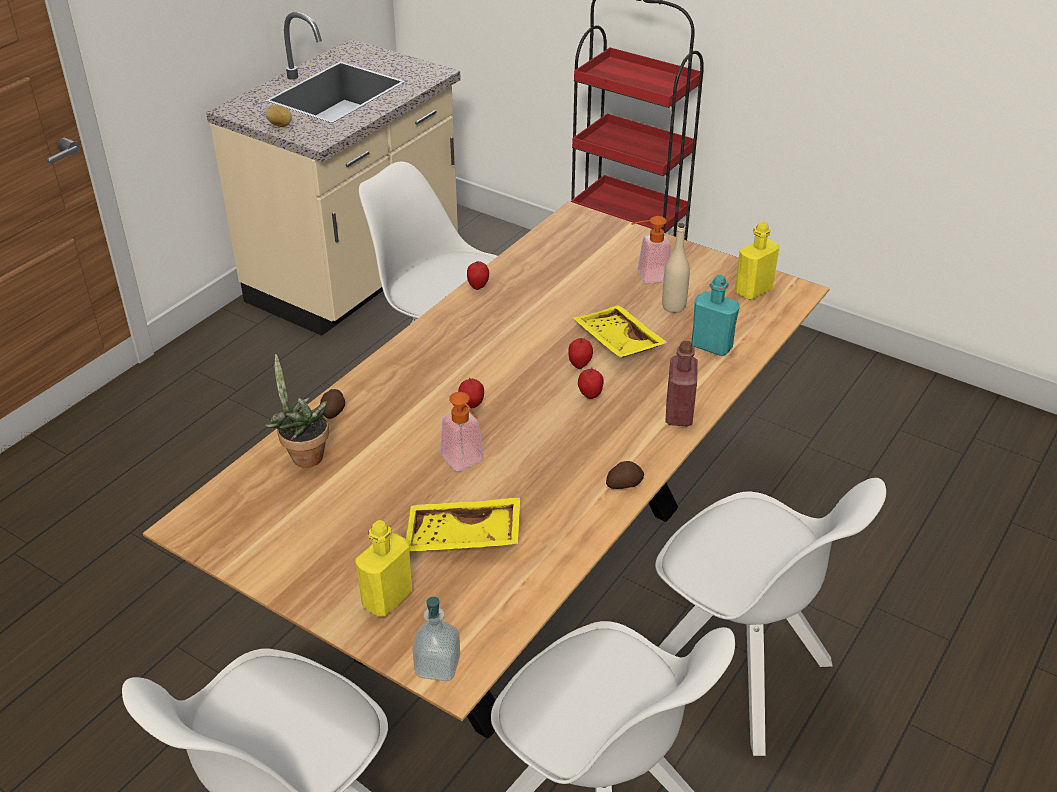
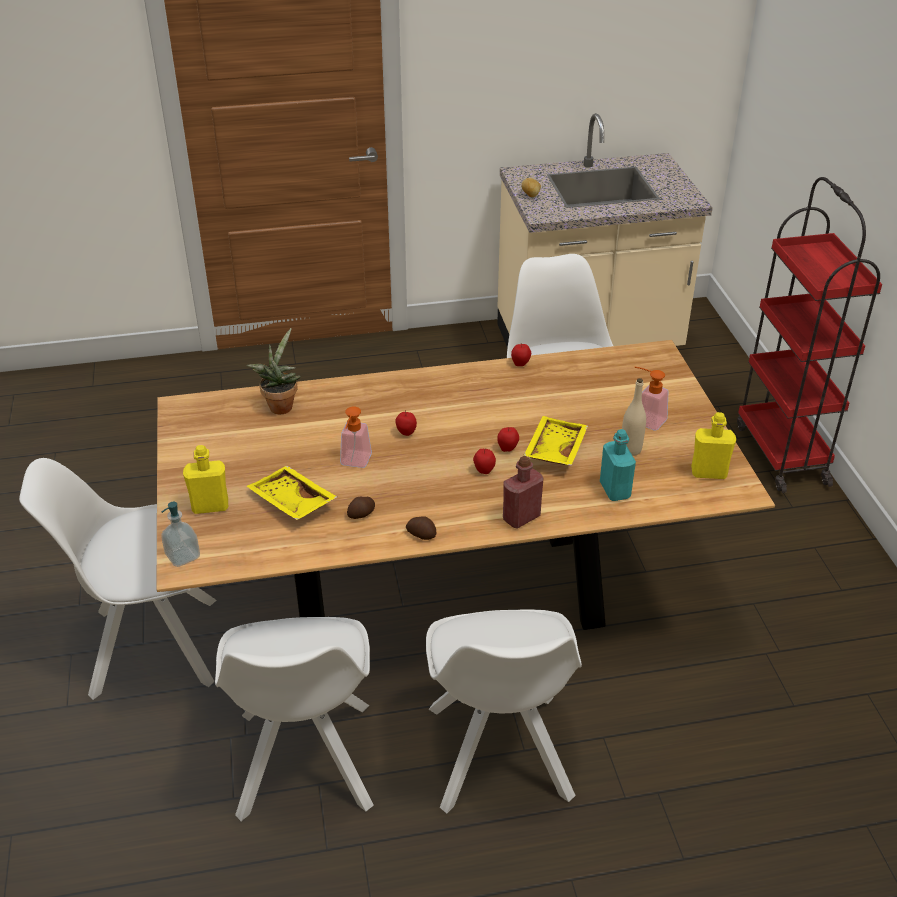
camera: 45 degrees right, 0 degrees up
(334, 411) = (330, 390): potato -> potato (362, 514)

